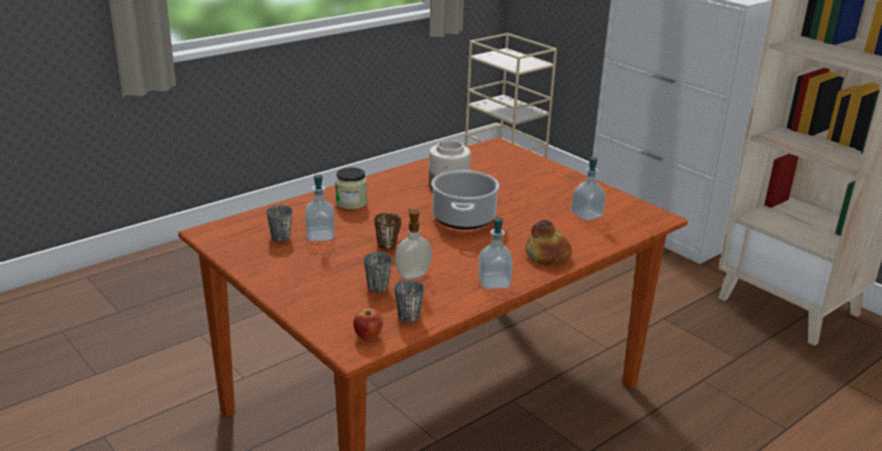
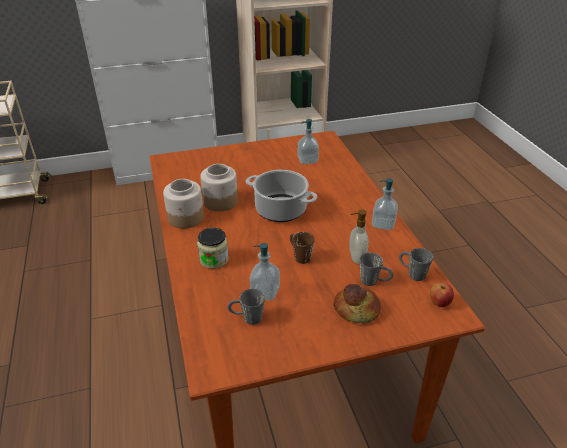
camera: 65 degrees left, 10 degrees up
(405, 177) = (186, 218): none -> jar
(548, 255) = (355, 191): bread -> bread (357, 309)

